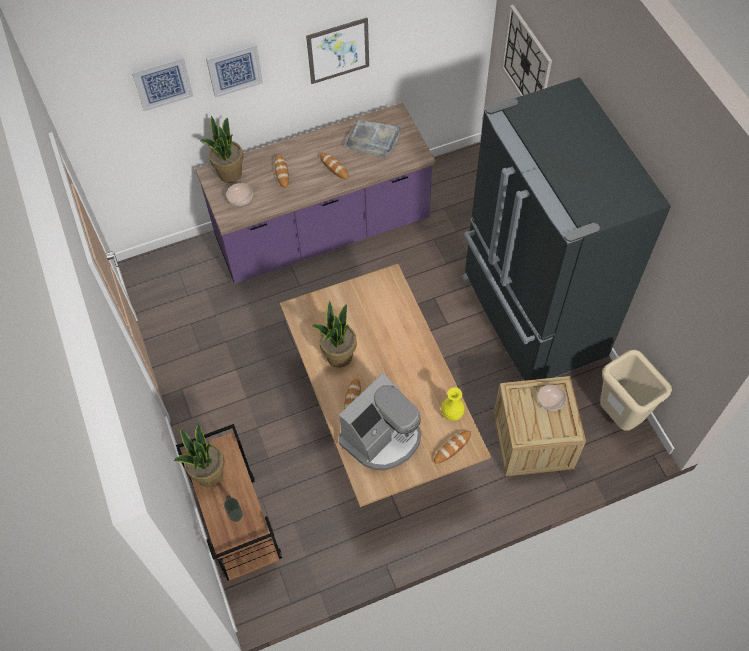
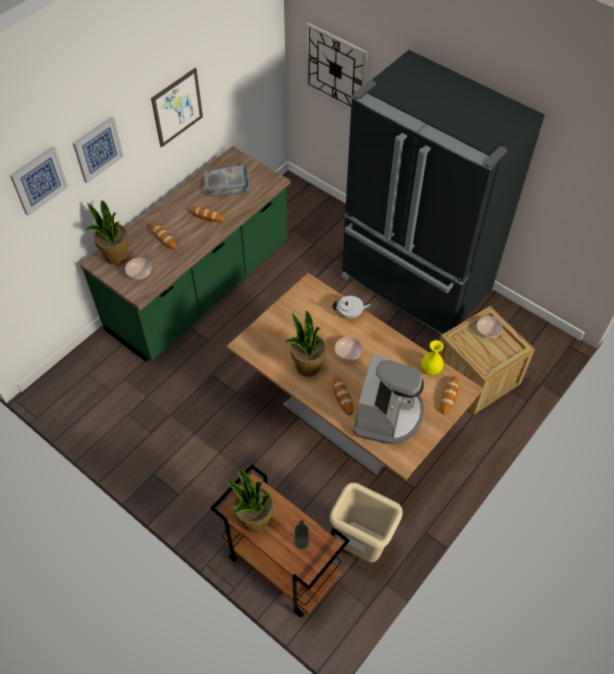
camera: 30 degrees left, 5 degrees down
(322, 231) = (201, 288): purple counter -> green counter
(384, 360) = (347, 353): none -> bowl
(411, 323) = (350, 314): none -> white teapot
(619, 417) = (527, 329): beige trash can -> beige trash can (361, 547)

